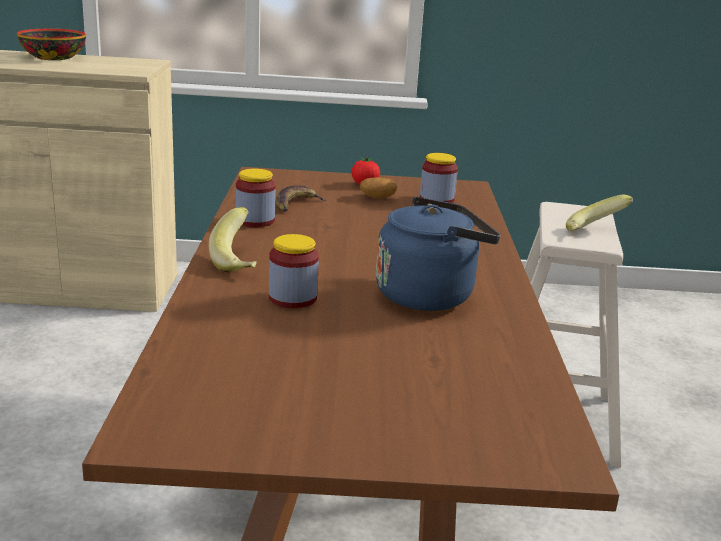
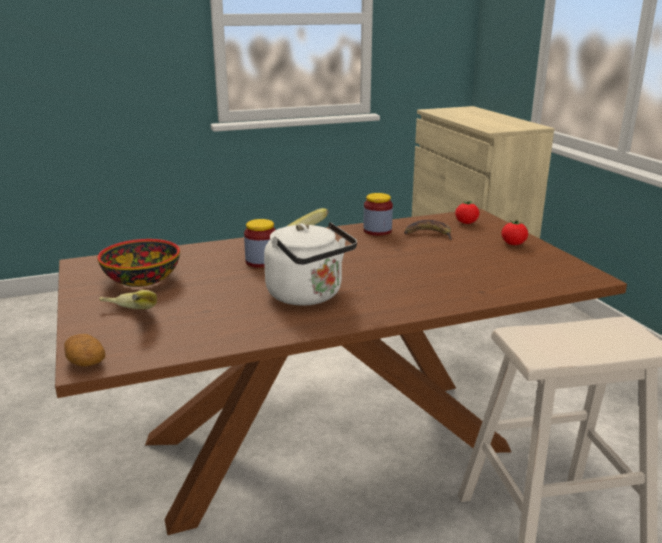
camera: 70 degrees right, 0 degrees up
(54, 57) = (486, 115): bowl -> bowl (143, 279)
(281, 183) = (466, 223): none -> tomato
(377, 197) = (489, 252): potato -> potato (85, 361)
(429, 295) = (308, 296): blue kettle -> white kettle
(436, 199) = (525, 271): jar -> none
(594, 233) = (571, 350): banana -> banana (127, 317)

